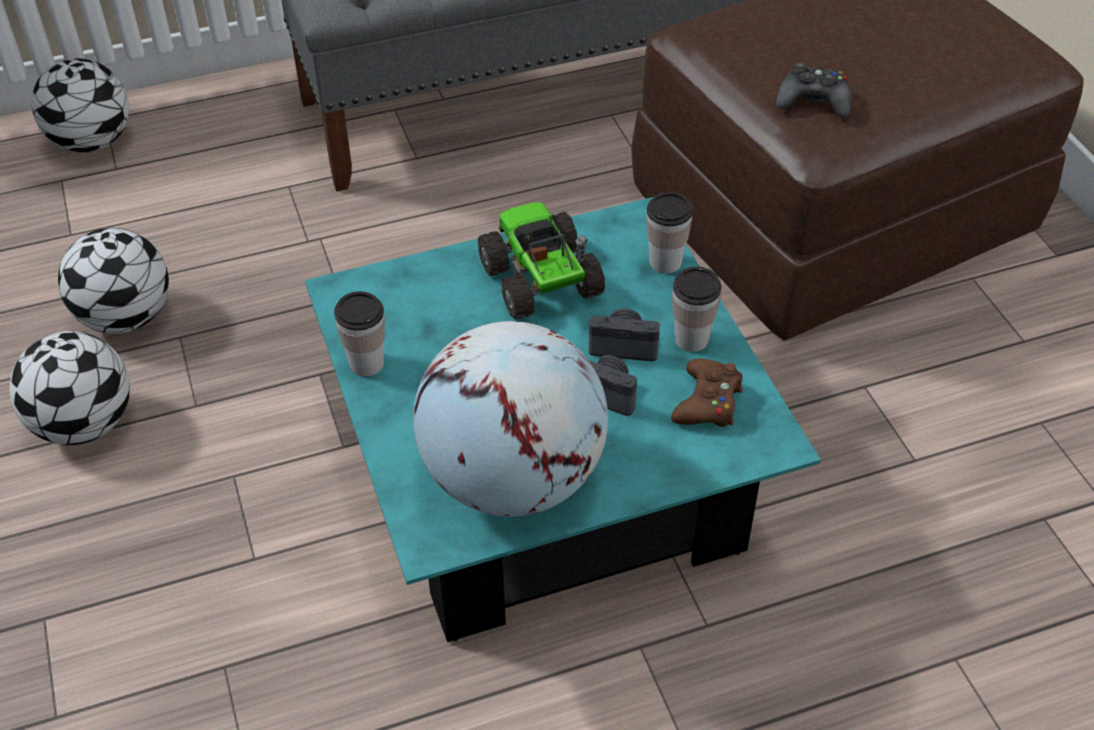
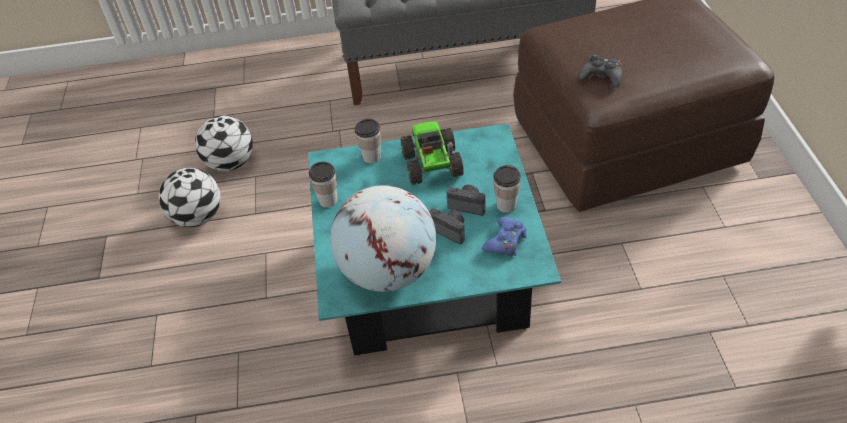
camera: 15 degrees right, 0 degrees up
(93, 142) = (235, 68): football -> none
(665, 262) = (503, 161): cup -> cup (371, 157)
(708, 402) = (506, 242): brown game controller -> blue game controller

